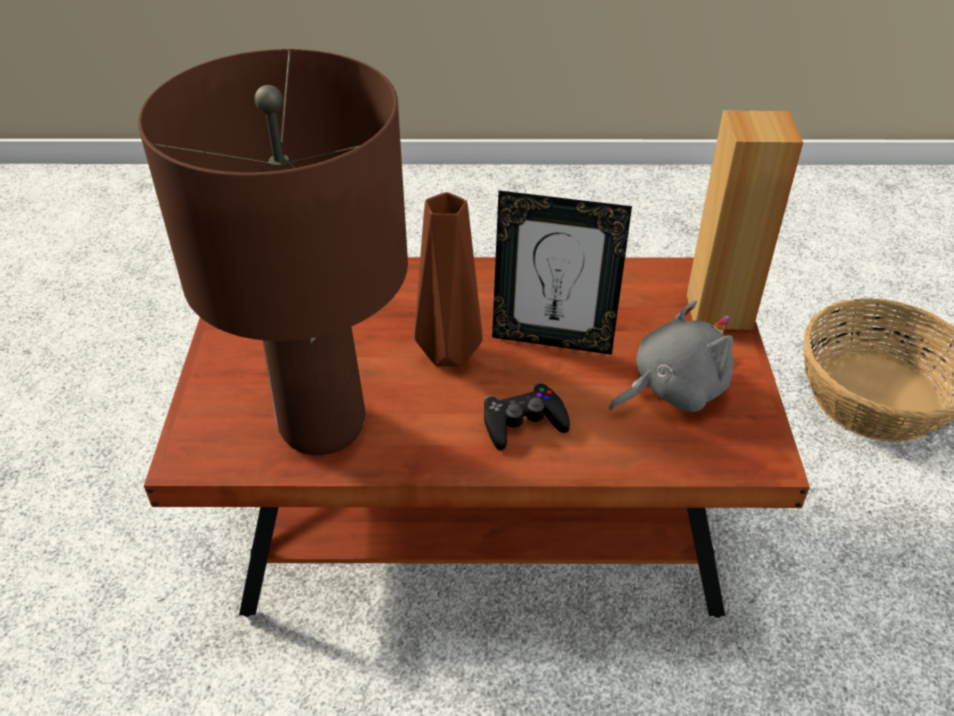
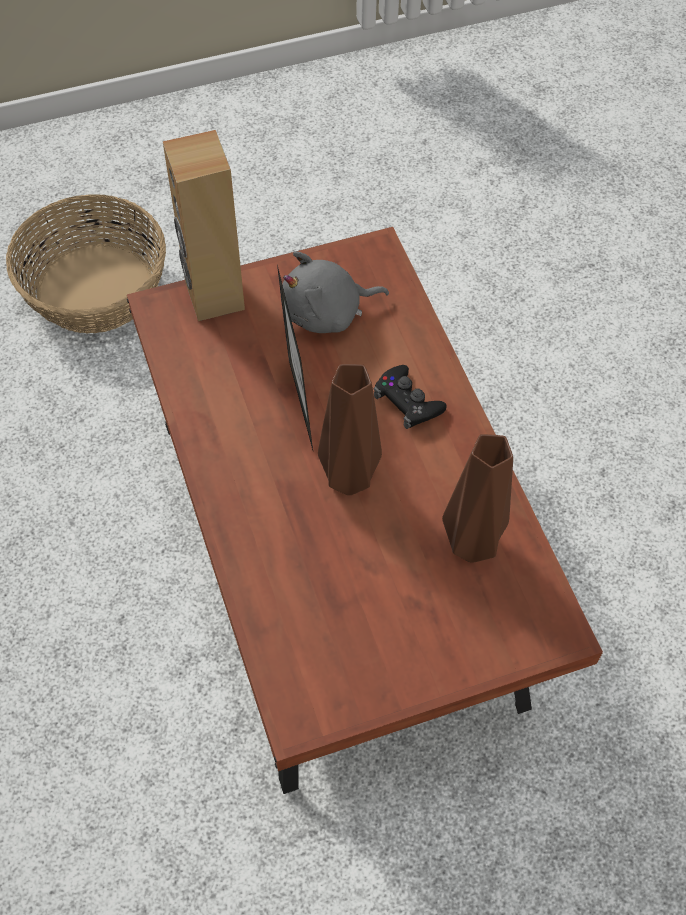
camera: 110 degrees left, 15 degrees up
(324, 424) = (474, 543): brown table lamp -> brown vase
(672, 389) = (327, 313): grey plush toy -> grey plush toy turned 60 degrees counterclockwise

